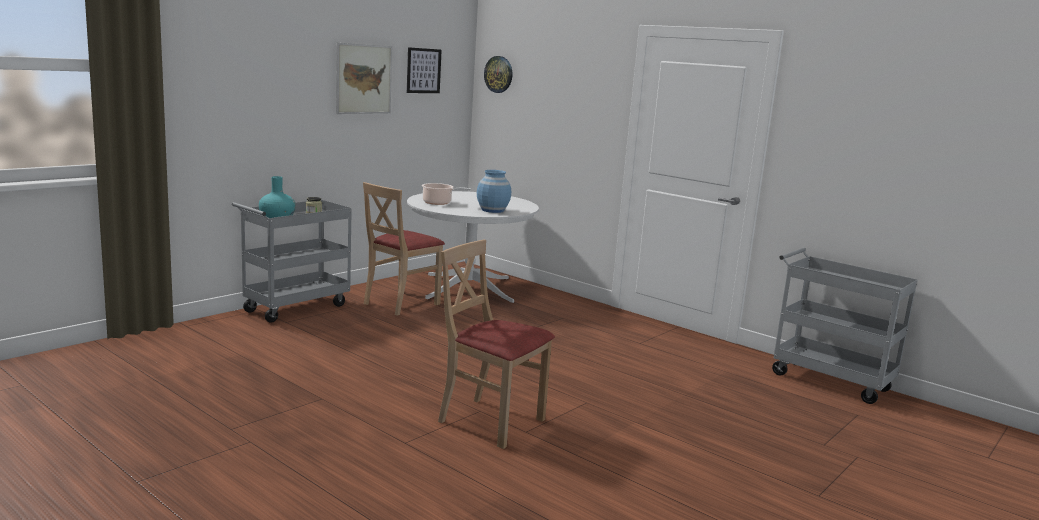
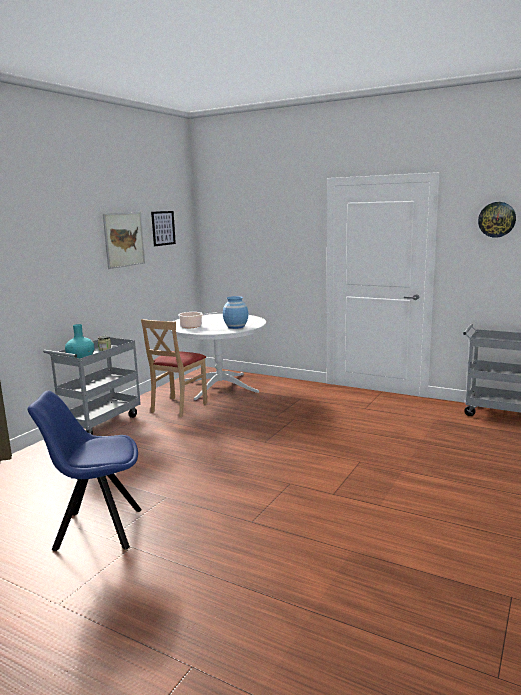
camera: 10 degrees left, 0 degrees up
(224, 417) = (98, 529): none -> blue chair
(491, 421) = (303, 490): beige chair -> none
(498, 74) = (216, 225): wall clock -> wall clock (497, 219)

